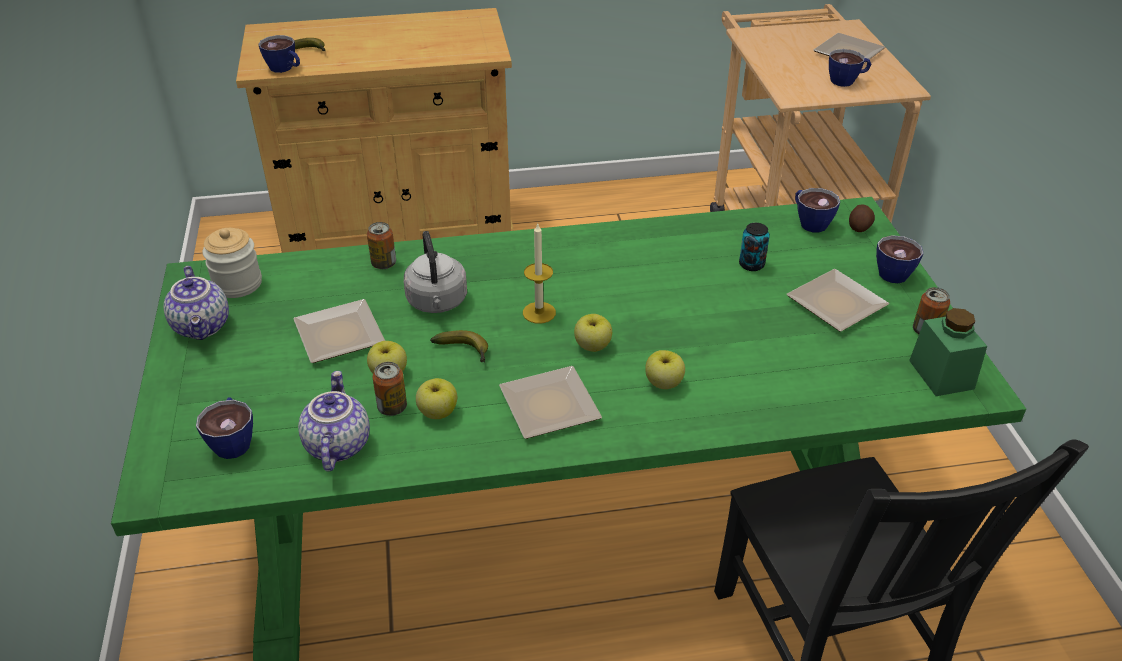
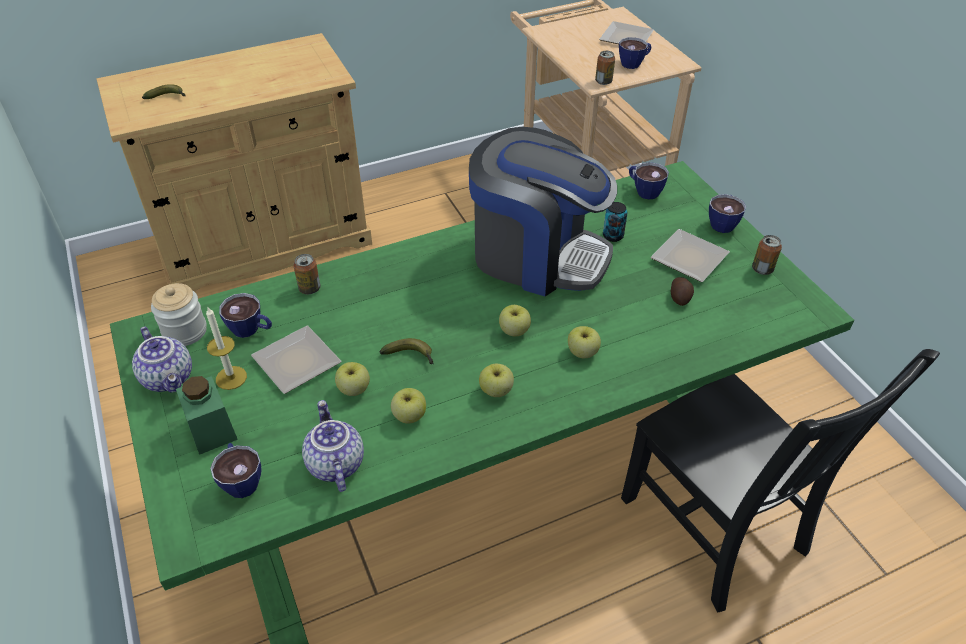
camera: 15 degrees left, 5 degrees up
(285, 69) = (153, 118): cup -> cup (251, 330)
(392, 407) = (369, 420): can -> can (603, 81)
(437, 303) = (370, 316): grey kettle -> none
(539, 312) = (459, 309): candle -> candle (231, 378)
(546, 405) = (496, 391): plate -> apple
(652, 271) = (537, 256): none -> coffee machine
(859, 226) = (683, 188): potato -> potato (680, 297)
(941, 374) = (786, 303): green jar -> green jar (211, 429)

